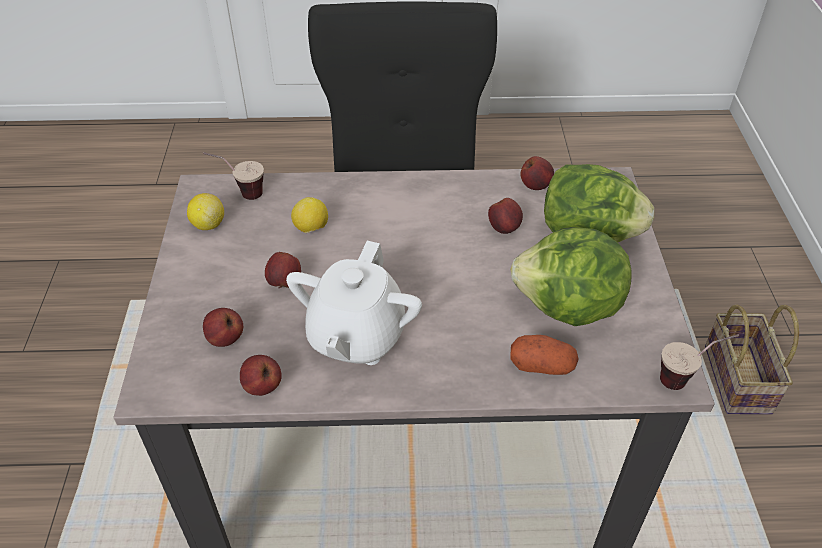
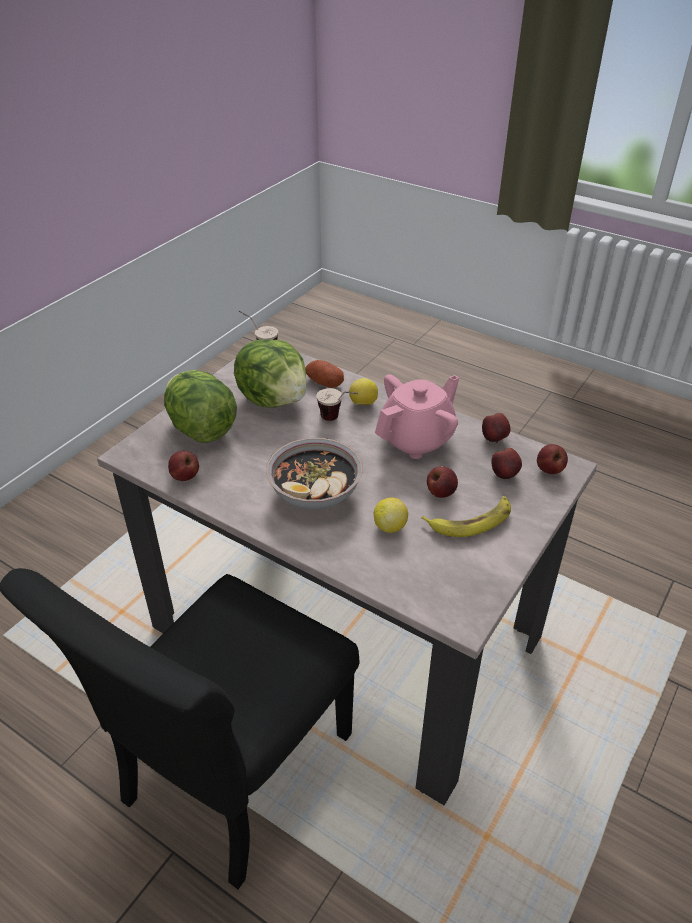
camera: 145 degrees left, 5 degrees down
(208, 224) = (475, 573): lemon -> lemon (363, 404)
(237, 269) = (471, 521): none -> banana
(240, 193) = (429, 593): cup -> cup (338, 420)
(356, 337) = (417, 439): white teapot -> pink teapot
(407, 227) = (315, 492): none -> bowl
(504, 229) = (249, 458): apple -> apple (549, 470)
(740, 381) = (75, 551): basket -> none

